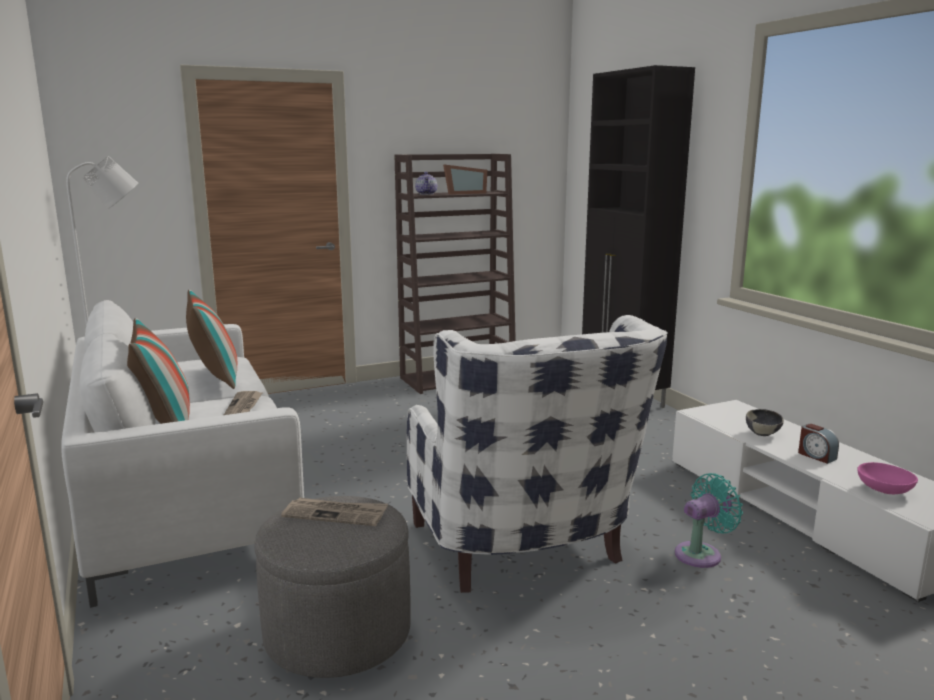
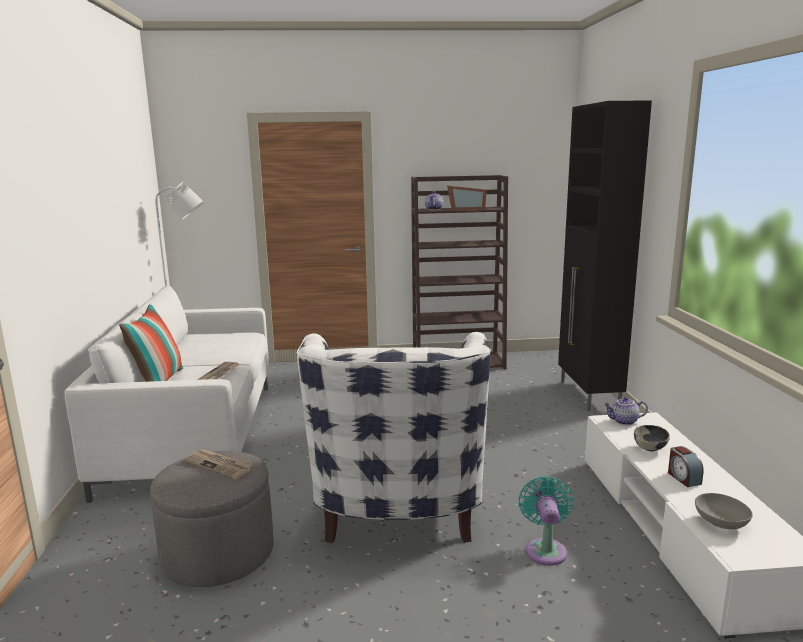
camera: 20 degrees right, 0 degrees up
(215, 379) = (223, 349): pillow -> none
(701, 554) = (545, 549): turquoise fan -> turquoise fan turned 75 degrees counterclockwise
(715, 412) = (624, 421): none -> teapot
(884, 490) = (721, 522): pink bowl -> grey bowl

